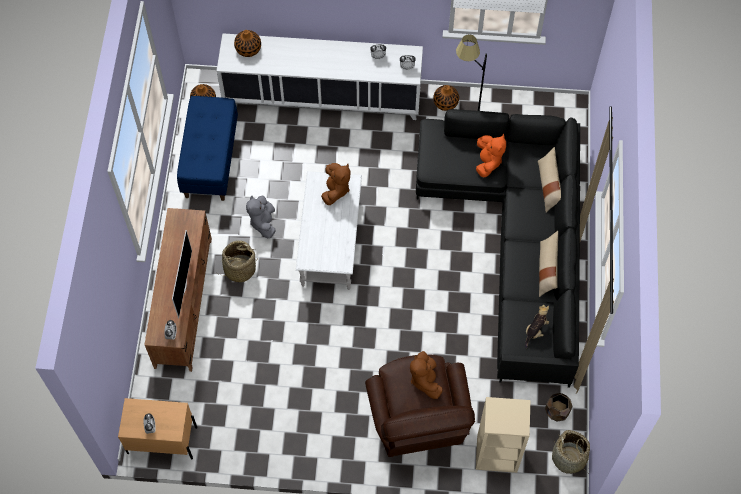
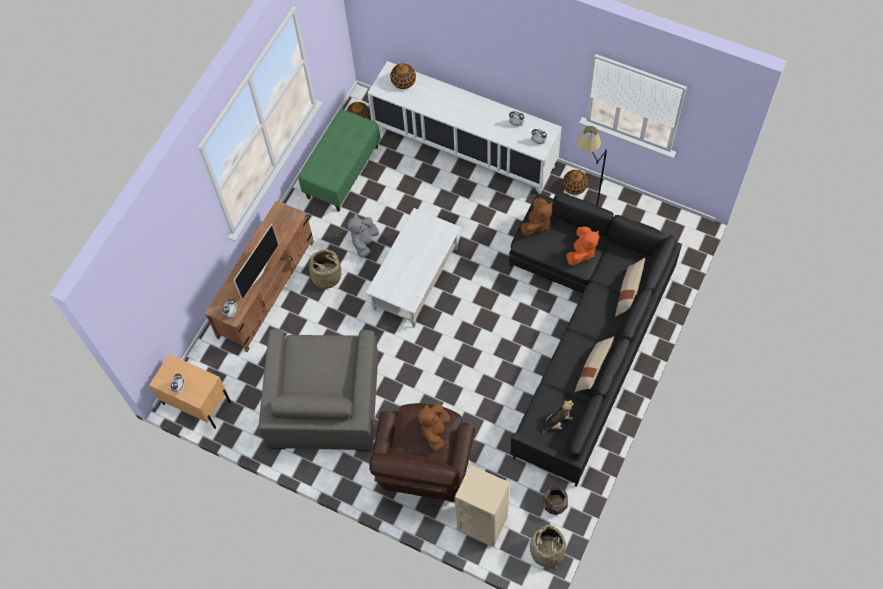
camera: 25 degrees right, 0 degrees up
(210, 159) = (342, 171): blue bench -> green bench
(291, 391) = (324, 400): none -> grey armchair
(335, 190) = (431, 233): brown plush toy -> brown plush toy (536, 224)

